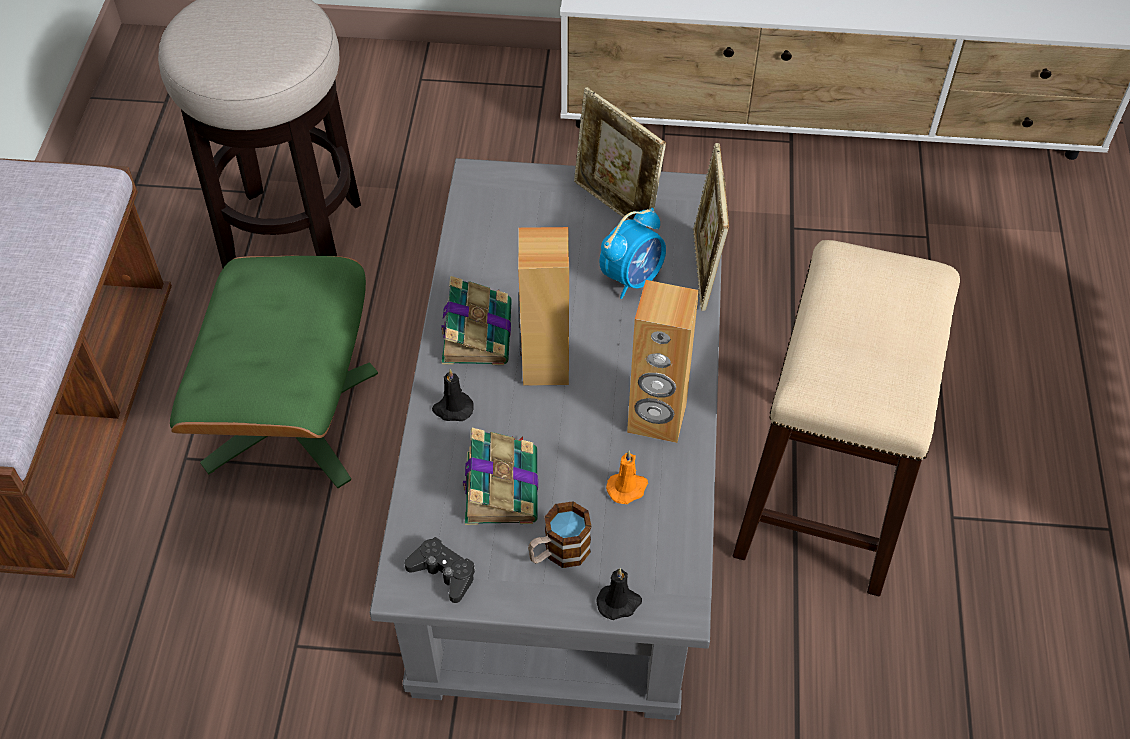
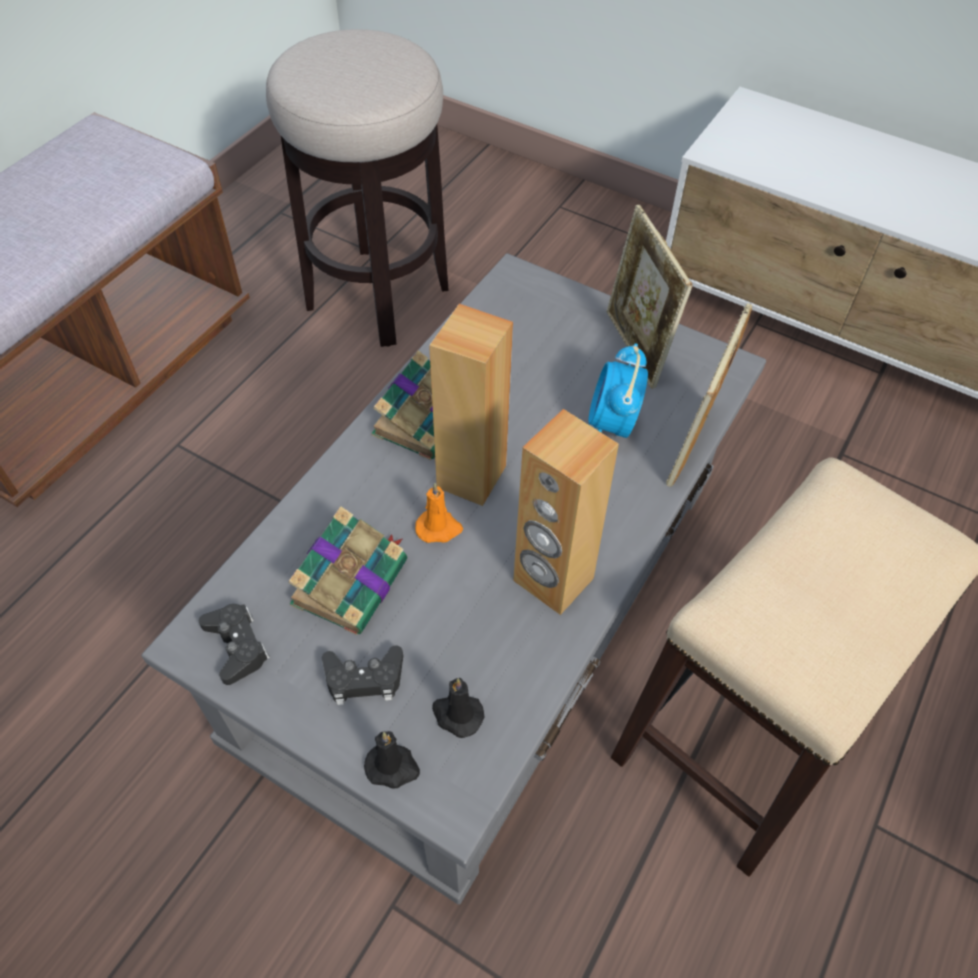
camera: 25 degrees right, 0 degrees up
(292, 418) = (283, 447): green ottoman -> none
(452, 409) = (354, 482): black candle -> black candle (457, 714)
(558, 552) = (364, 678): mug -> black game controller
(627, 488) = (478, 641): orange candle -> orange candle (439, 528)
(632, 277) = (612, 424): alarm clock -> alarm clock turned 120 degrees clockwise

